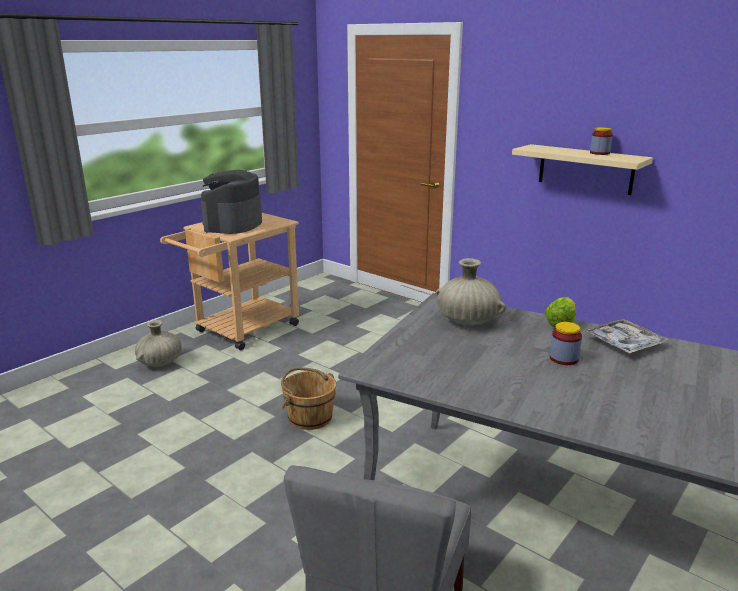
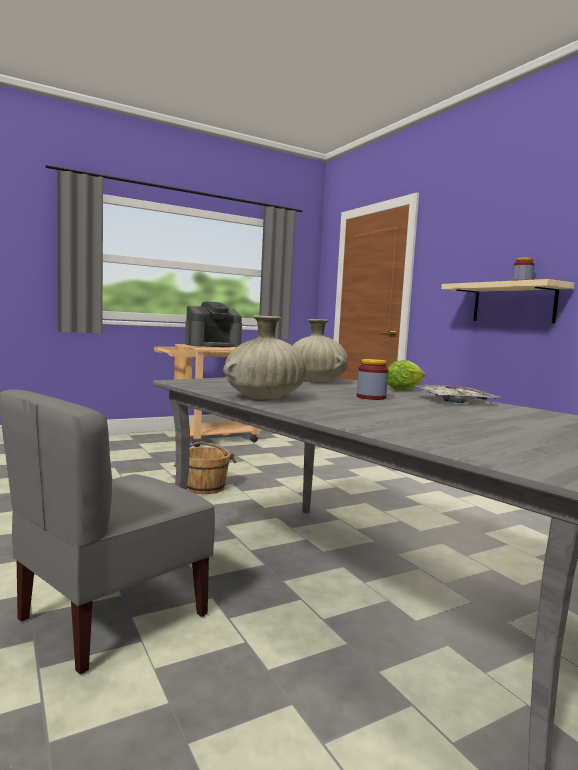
camera: 20 degrees right, 15 degrees down
(160, 363) = (130, 444): beige vase -> beige vase (264, 397)
(233, 224) = (213, 345): coffee machine -> coffee machine turned 150 degrees counterclockwise

